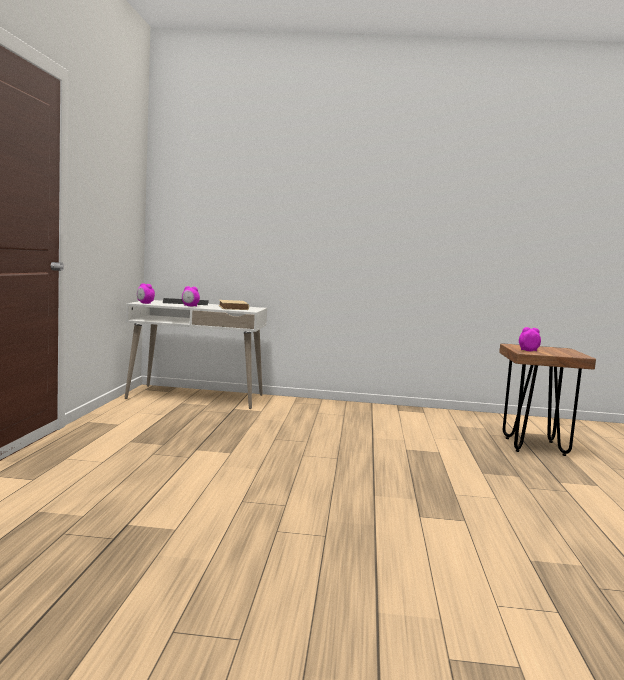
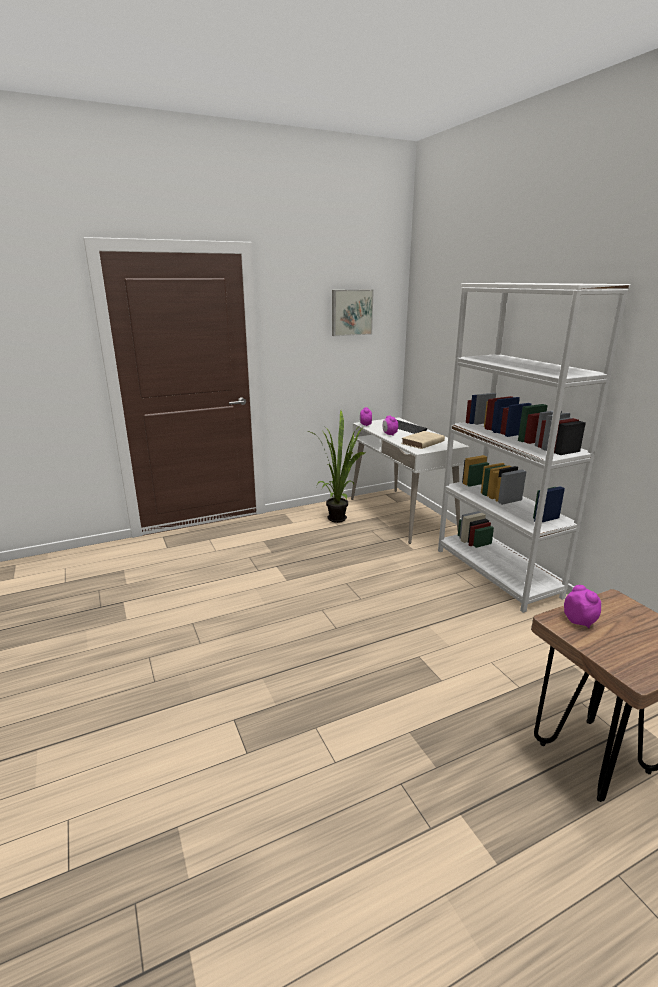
camera: 60 degrees right, 15 degrees up
(121, 177) = (351, 312): none -> picture
(151, 410) = (339, 517): none -> potted plant
(335, 406) = (496, 573): none -> white bookcase

